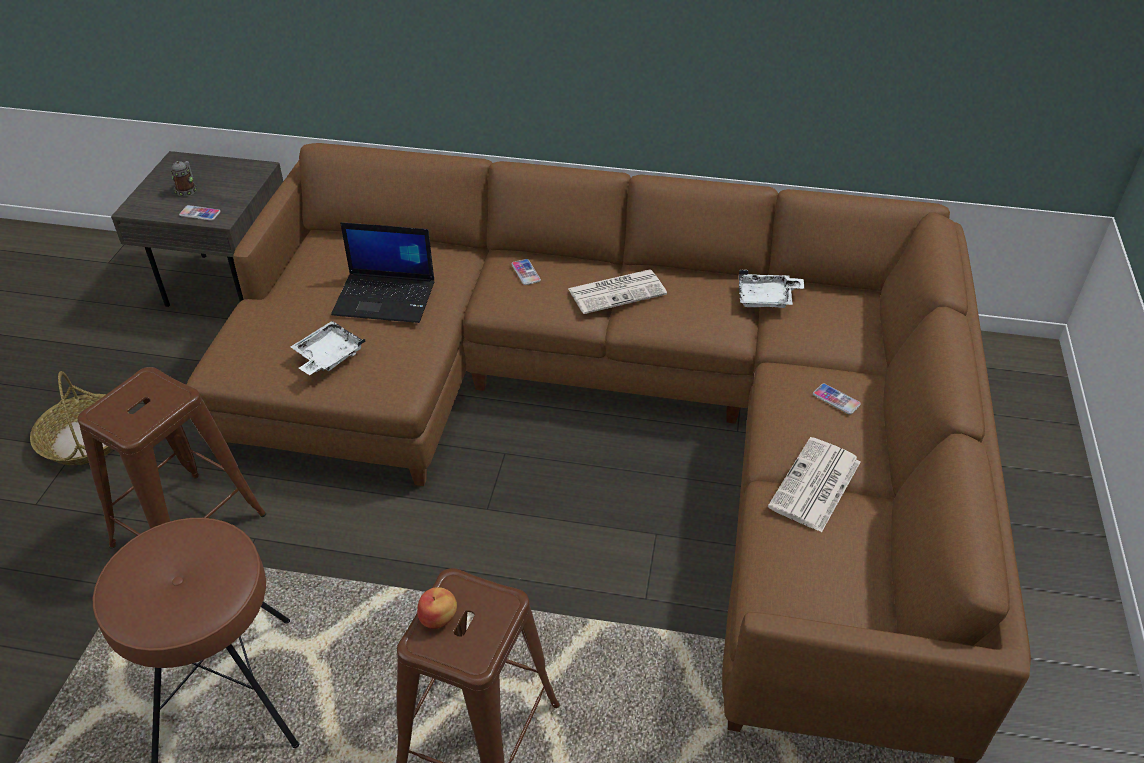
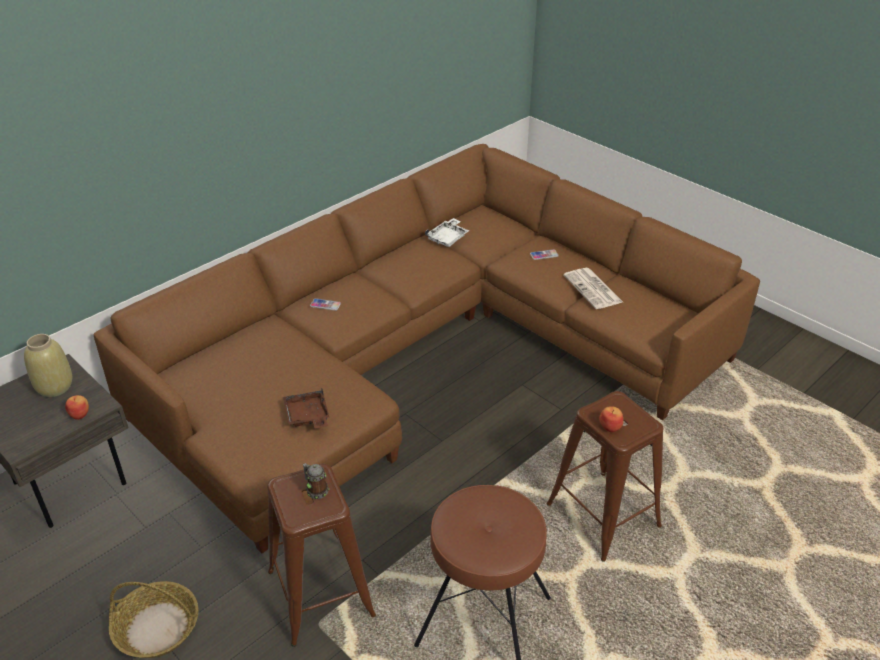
camera: 55 degrees left, 5 degrees down
(187, 189) = (36, 411): mug -> mug (315, 489)
(200, 214) = (80, 414): phone -> apple
(226, 181) = (54, 387): none -> beige vase
(328, 356) = (307, 416): white tray -> brown tray
(386, 298) = (280, 369): laptop -> none
(618, 291) = (384, 281): newspaper -> none

